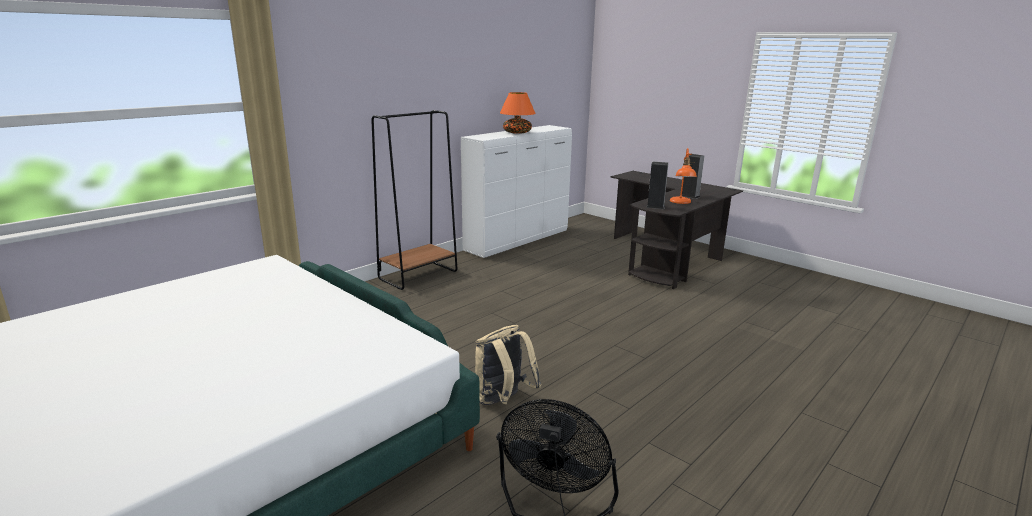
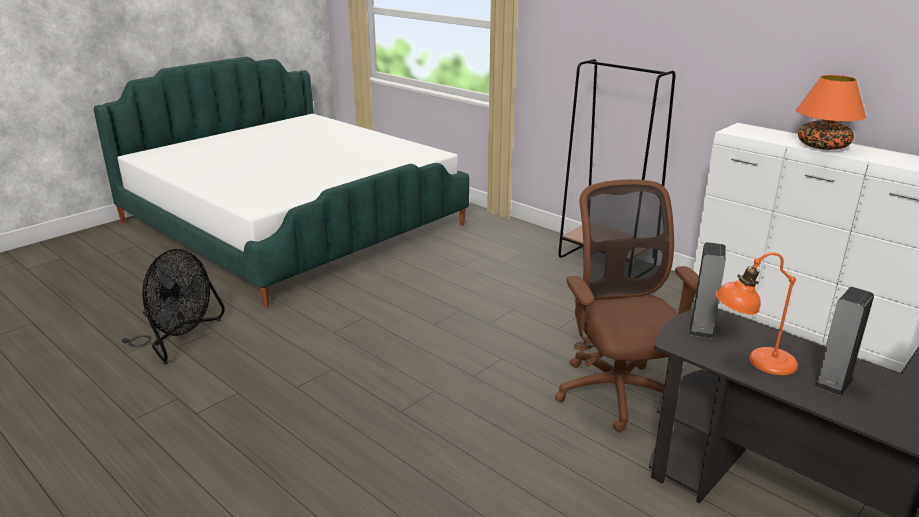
camera: 90 degrees right, 5 degrees up
(503, 401) = (328, 318): beige backpack -> none
(603, 289) = (619, 396): none -> brown office chair

